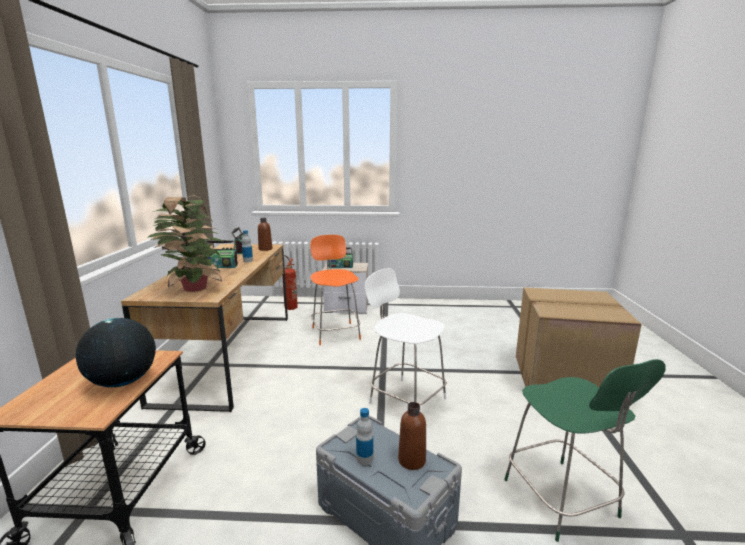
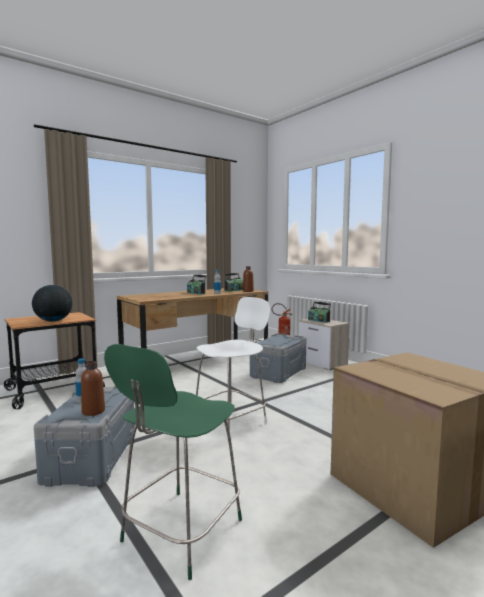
camera: 50 degrees right, 10 degrees down
(193, 289) = (151, 297): potted plant -> none
(335, 332) = (279, 372): orange chair -> grey storage box
(405, 399) = (231, 422): white chair -> white chair turned 45 degrees clockwise

